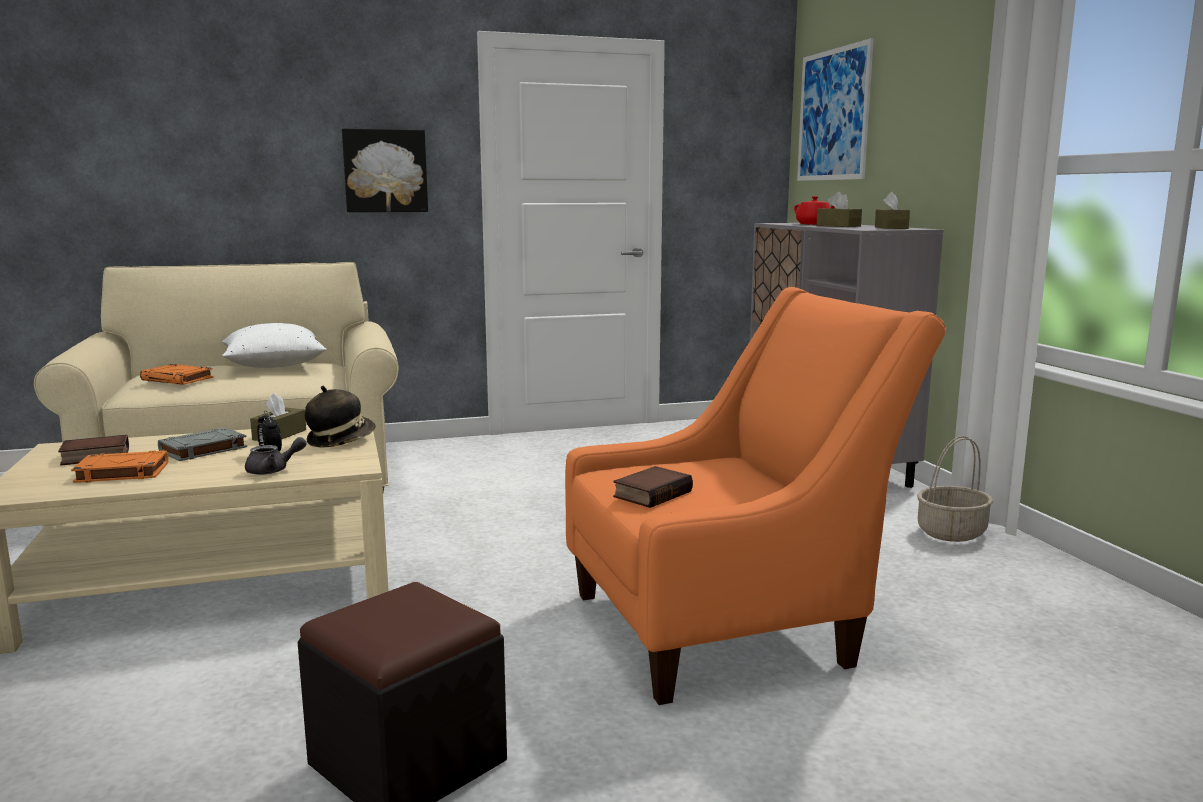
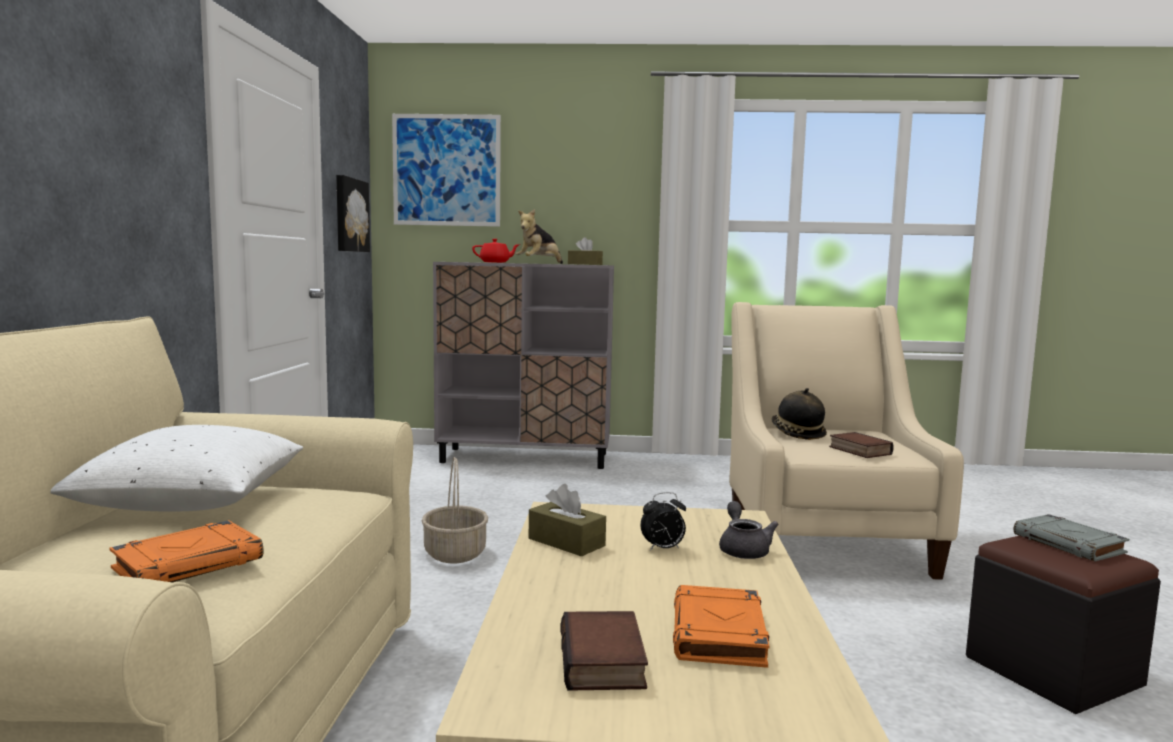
camera: 70 degrees left, 5 degrees down
(202, 450) = (616, 584): grey book -> grey book (1070, 544)
(341, 440) = (623, 517): hat -> hat (797, 434)
(385, 171) = (128, 172): picture -> picture (350, 215)
(729, 625) = (823, 541): orange armchair -> beige armchair
(838, 226) = (539, 263): brown tissue box -> plush toy
(951, 532) = (693, 465): basket -> basket (454, 553)

